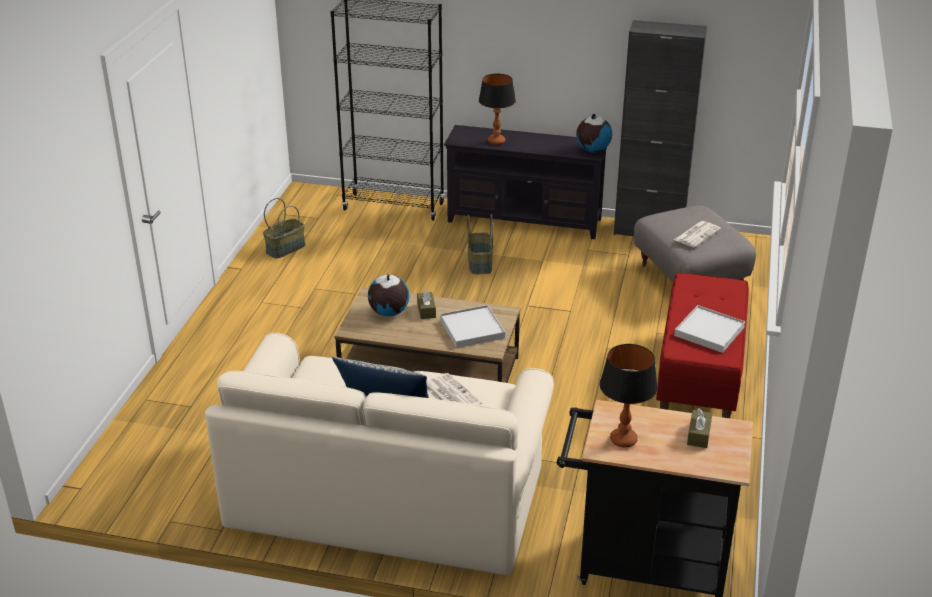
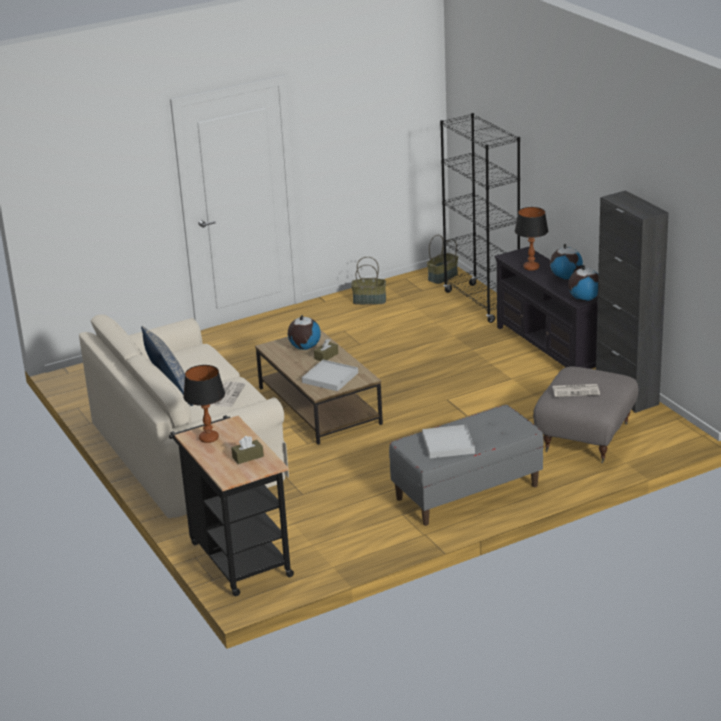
camera: 50 degrees right, 5 degrees down
(480, 264) = (467, 362): basket -> basket (443, 277)
(540, 138) = (566, 277): none -> globe
(699, 378) = (467, 492): red bench -> grey bench

